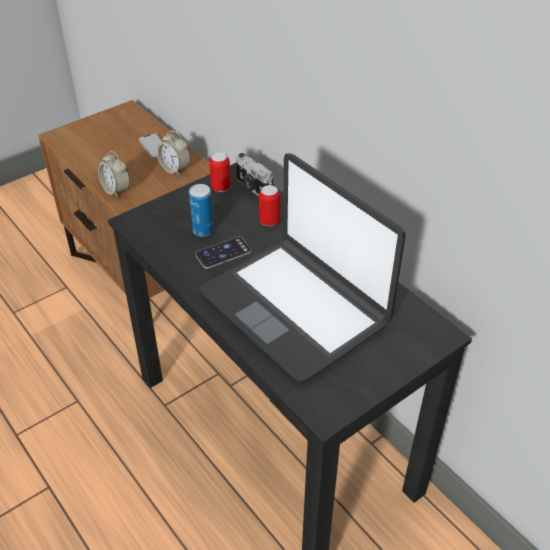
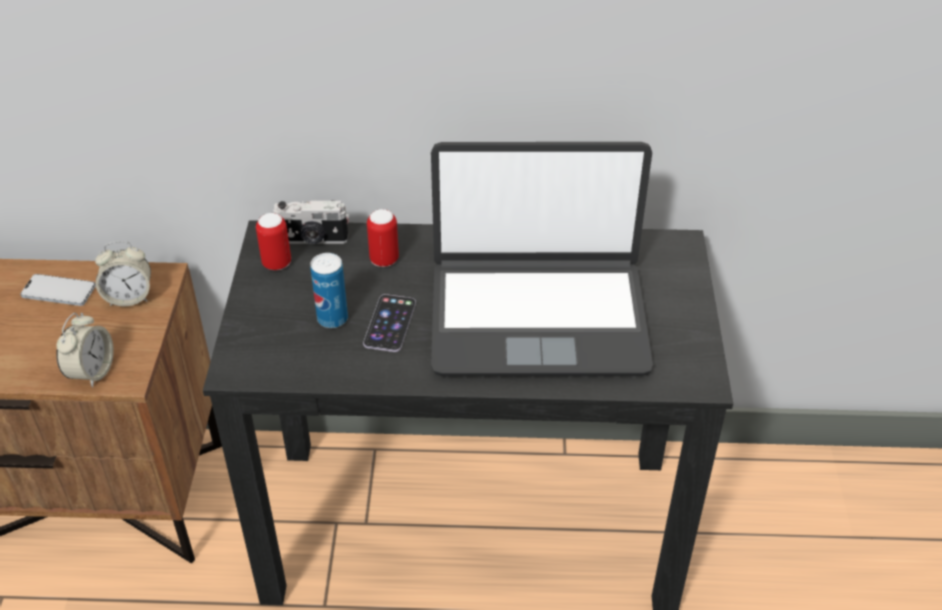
camera: 50 degrees left, 0 degrees up
(116, 190) = (92, 372): alarm clock -> alarm clock turned 75 degrees counterclockwise

